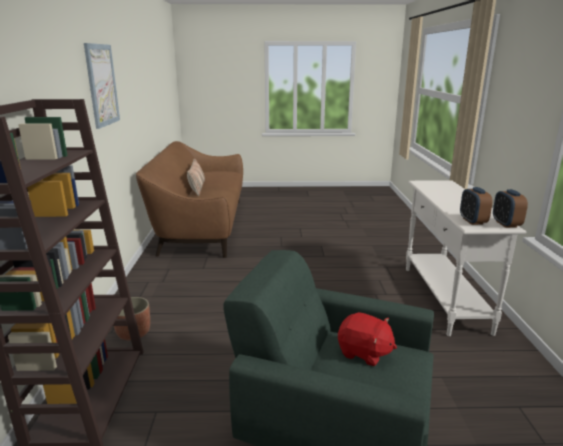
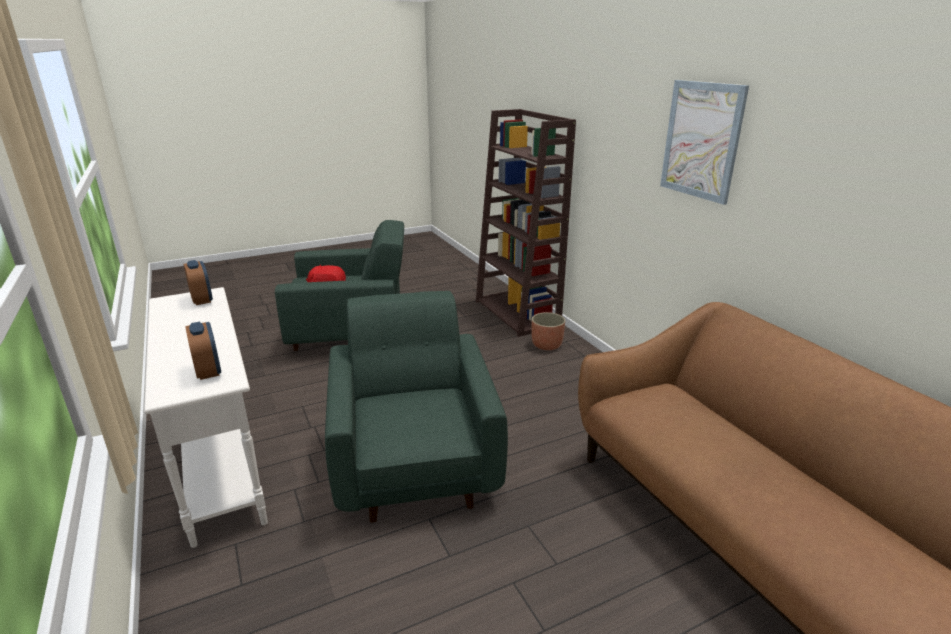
camera: 155 degrees right, 5 degrees up
(197, 187) = (785, 463): pillow -> none
(319, 276) = (415, 462): none -> green armchair
(506, 224) = (163, 302): alarm clock -> alarm clock (208, 371)

